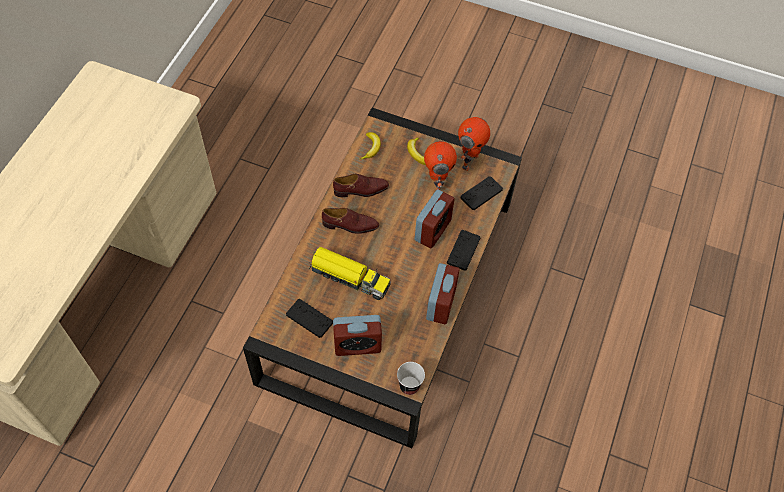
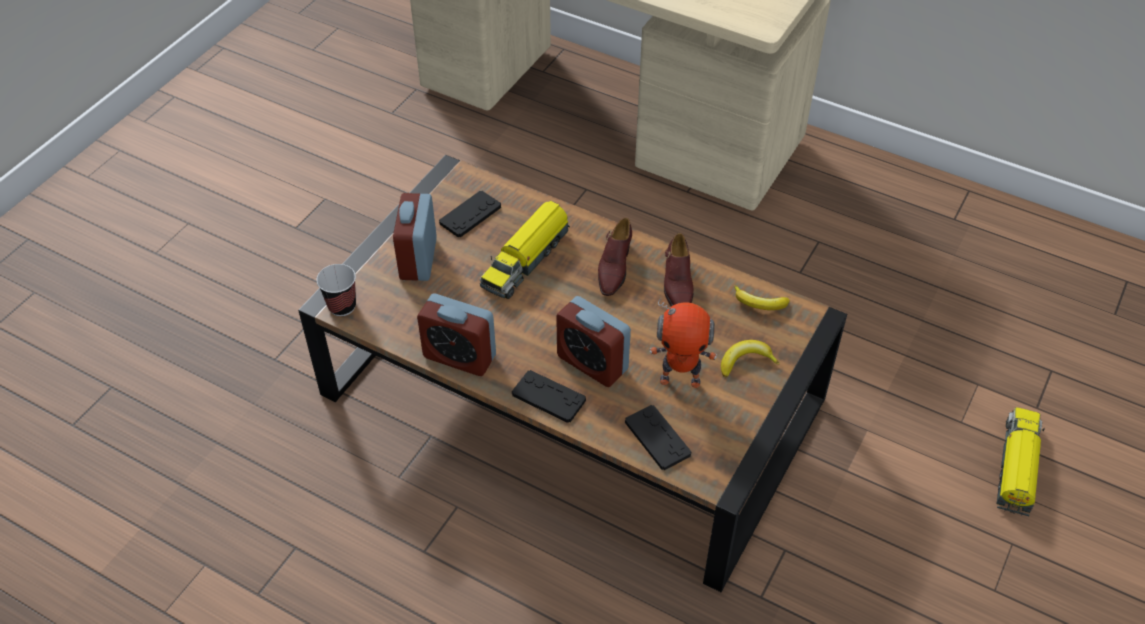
camera: 100 degrees right, 10 degrees down
(405, 75) = (1016, 468): none -> toy truck
(469, 161) = (729, 431): toy robot -> none

